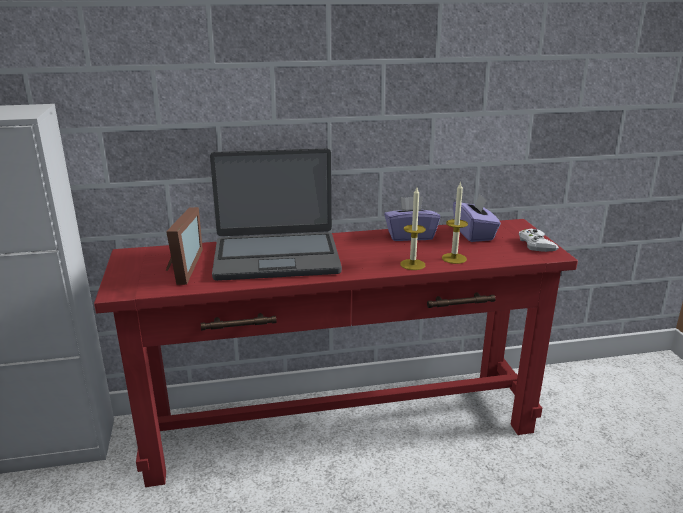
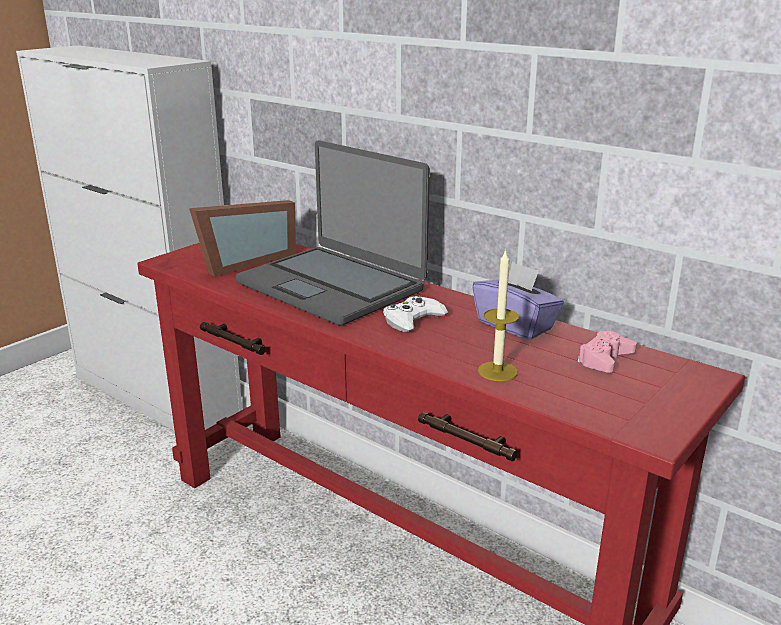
camera: 50 degrees right, 0 degrees up
(412, 264) = (433, 354): candle -> none
(474, 234) = (605, 359): purple tissue box -> pink game controller
(536, 244) = (661, 412): white game controller -> white game controller (413, 320)

